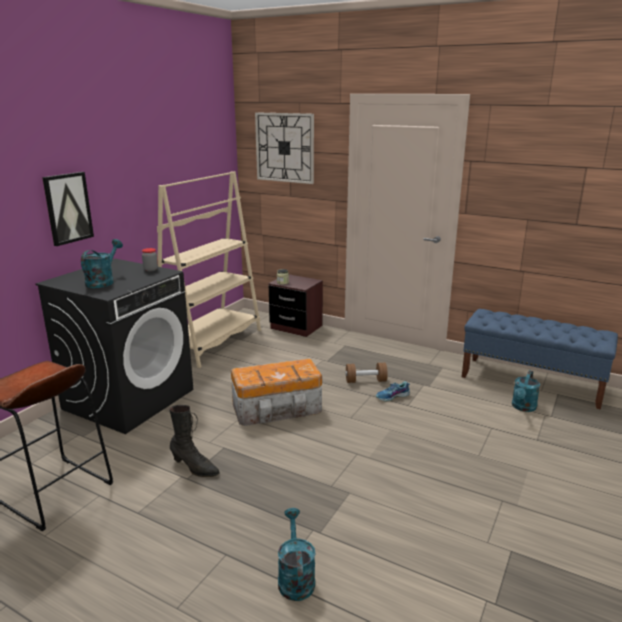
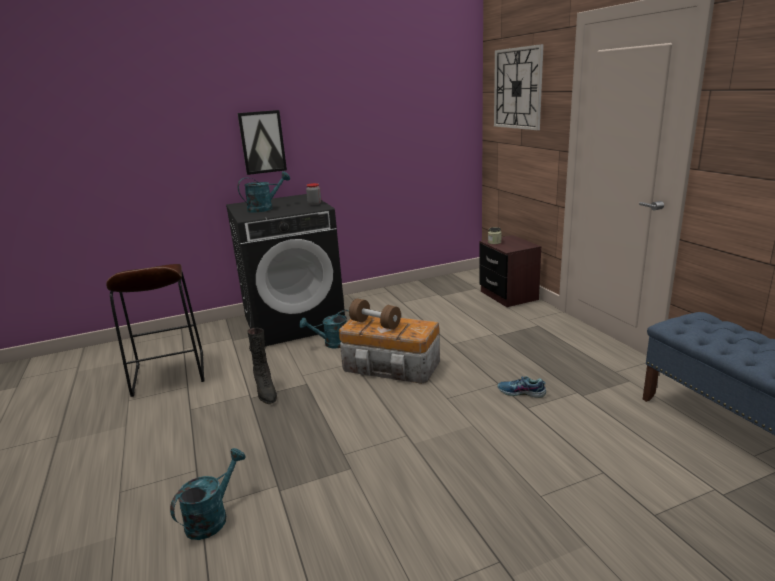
camera: 40 degrees right, 0 degrees up
(211, 343) = (411, 293): beige bookcase -> none
(366, 381) = (512, 367): brown dumbbell -> brown dumbbell (375, 324)
(523, 407) = (688, 466): turquoise watering can -> turquoise watering can (332, 344)

